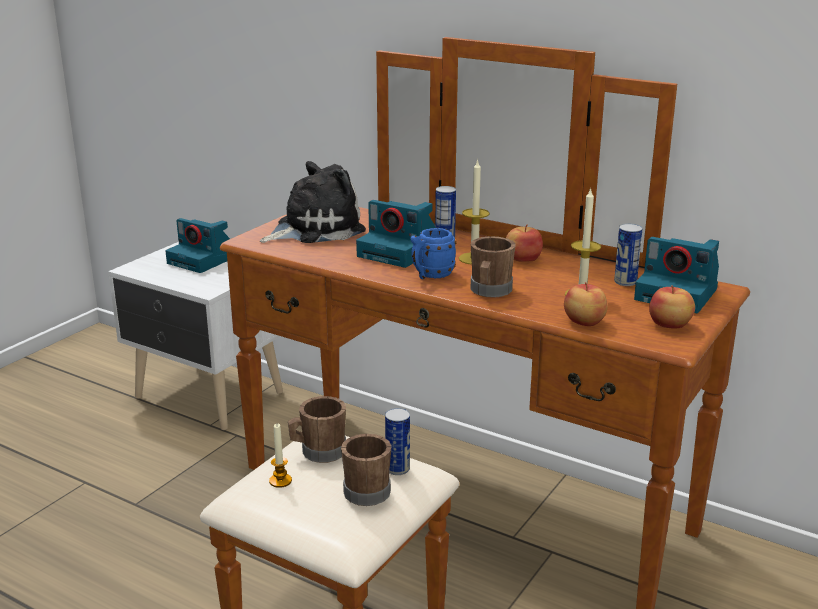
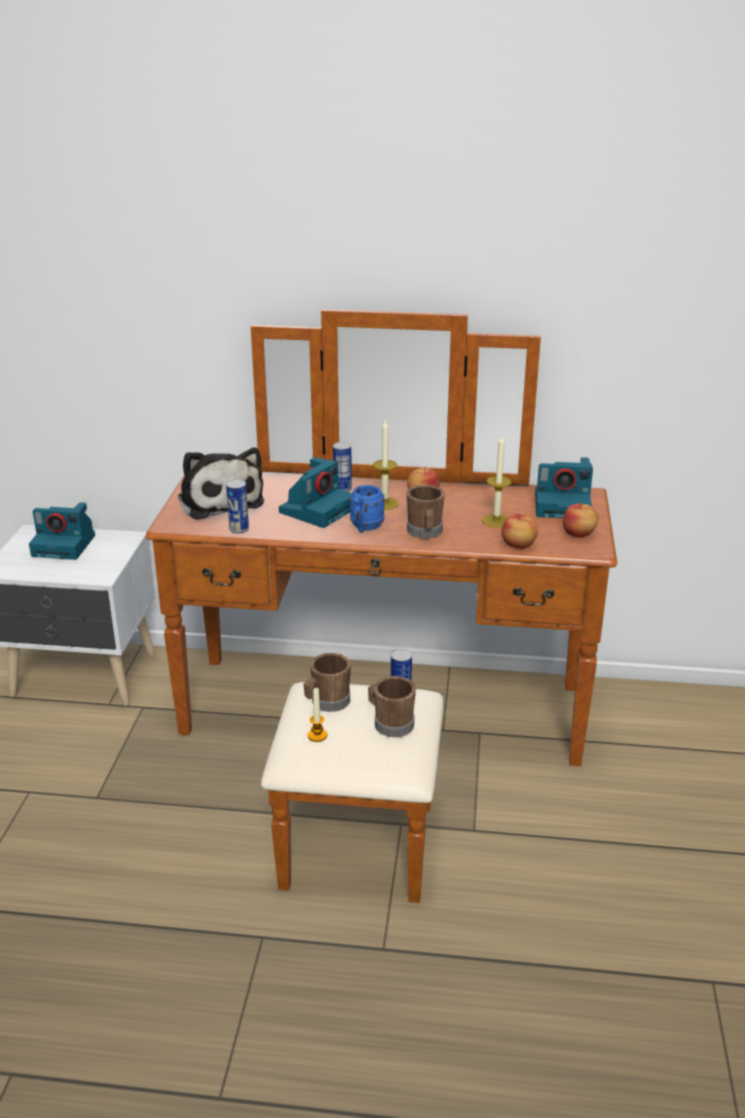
camera: 25 degrees left, 5 degrees up
(315, 229) = (220, 500): plush toy -> plush toy turned 120 degrees clockwise
(399, 252) = (317, 510): camera -> camera turned 60 degrees counterclockwise
(625, 282) = (517, 502): can -> can (239, 529)

